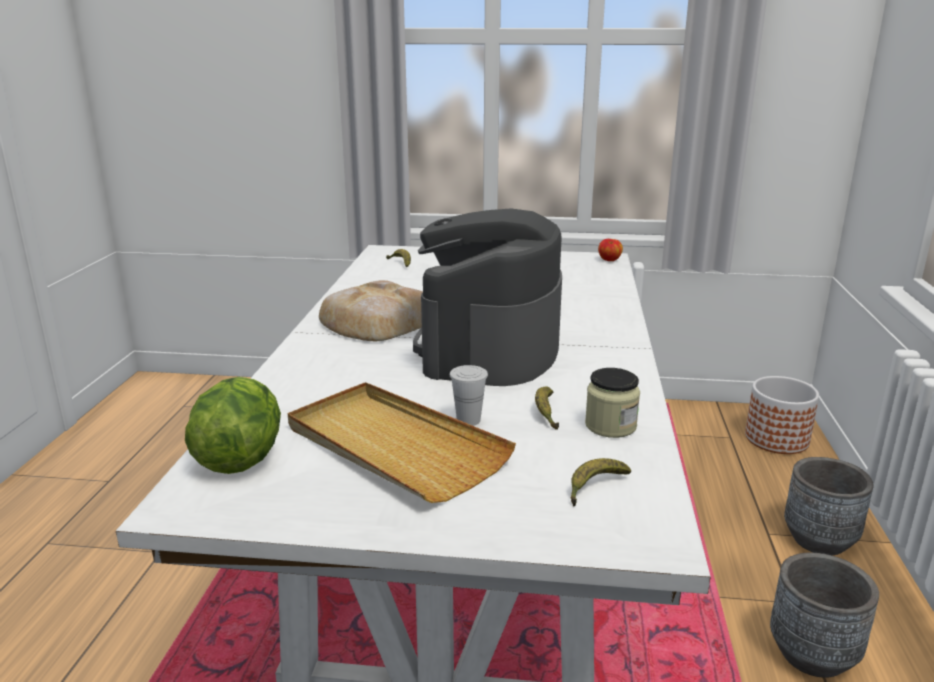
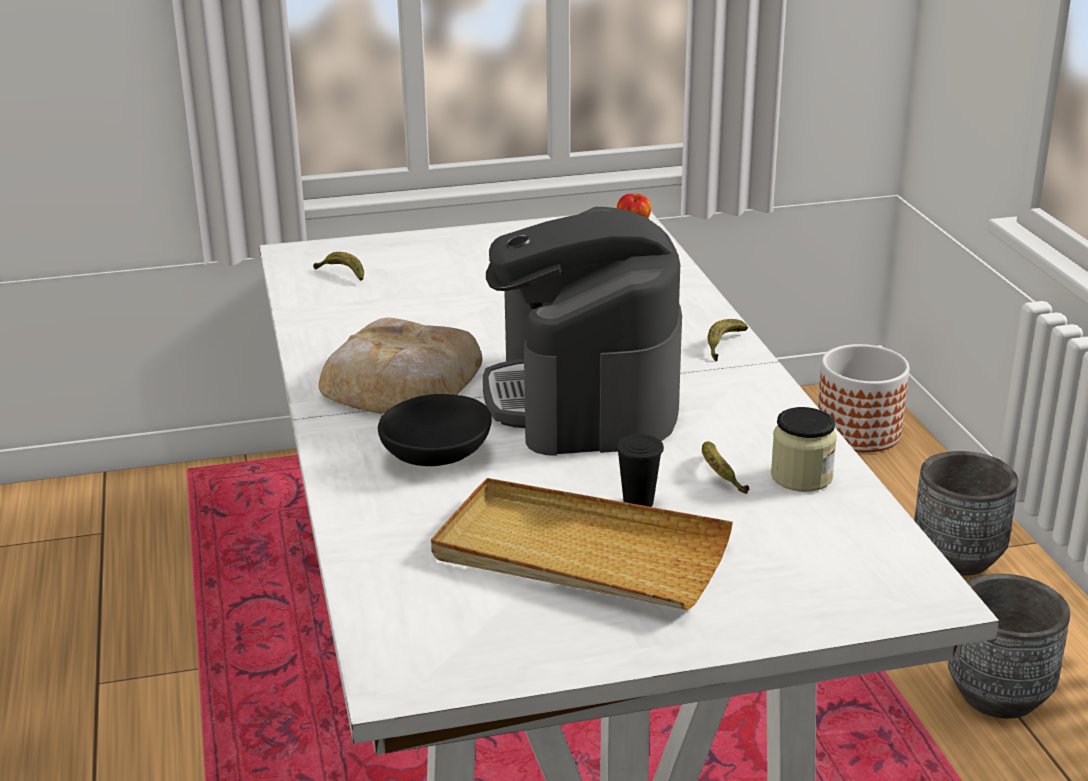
camera: 20 degrees left, 5 degrees up
(240, 458) = (410, 608): lettuce -> none
(357, 367) = (437, 456): none -> black bowl
(468, 420) = (638, 502): white cup -> black cup
(594, 487) = (834, 554): banana -> banana (723, 345)

